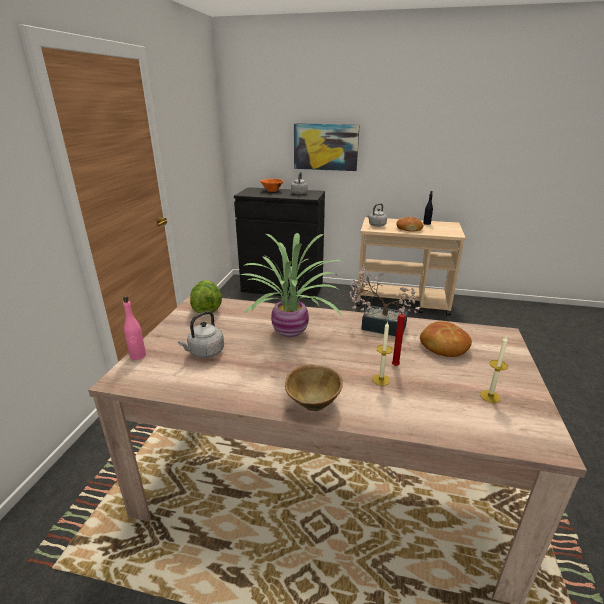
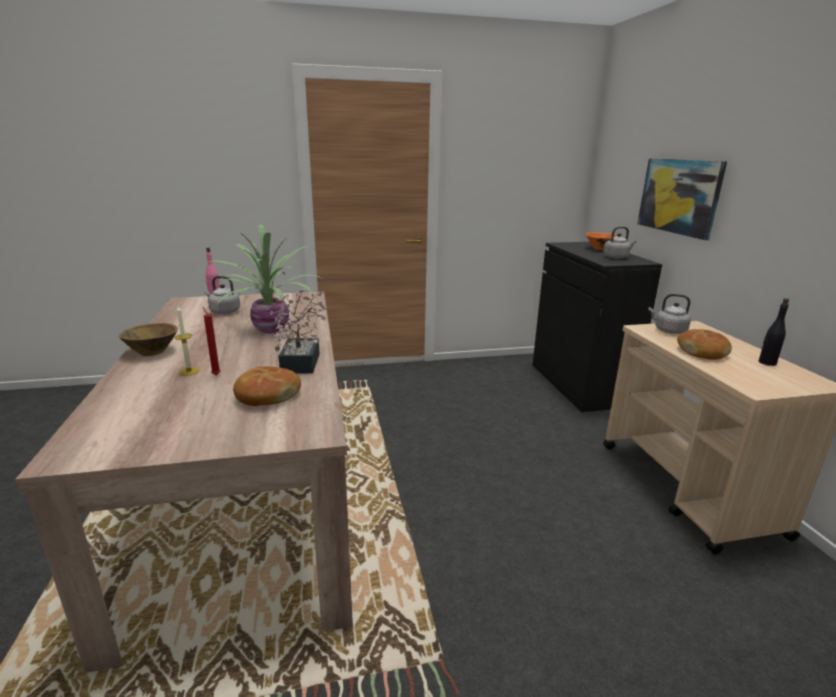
camera: 65 degrees right, 5 degrees down
(207, 308) = (300, 299): lettuce -> none
(490, 396) = (158, 424): candle -> none

